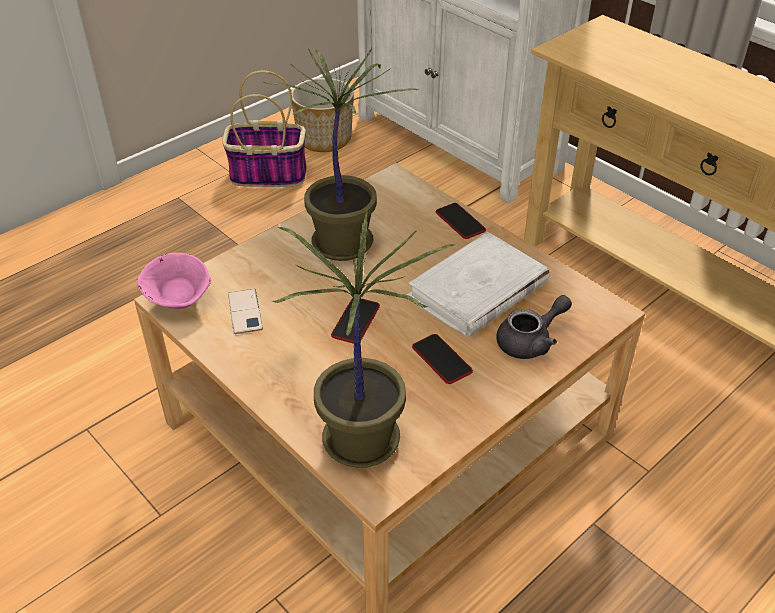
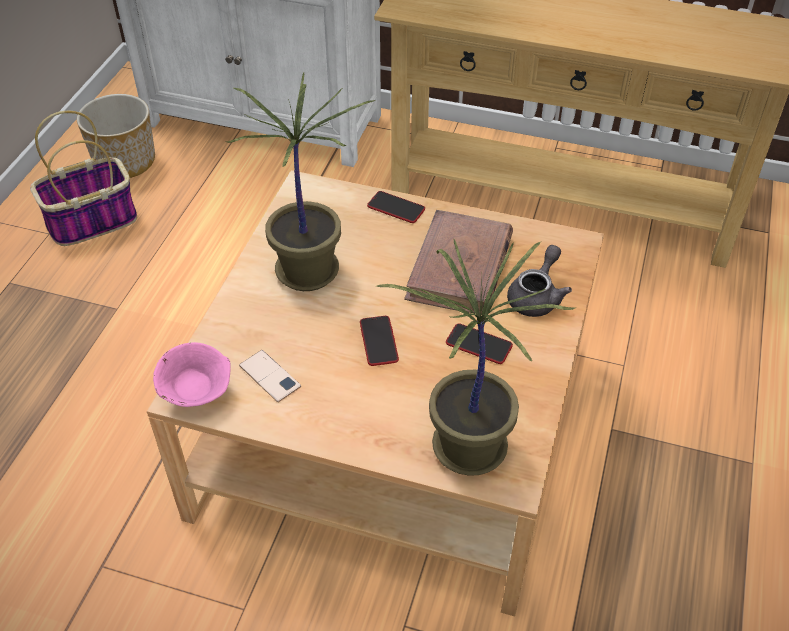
camera: 30 degrees left, 5 degrees up
(477, 290) = (459, 268): white book -> brown book

